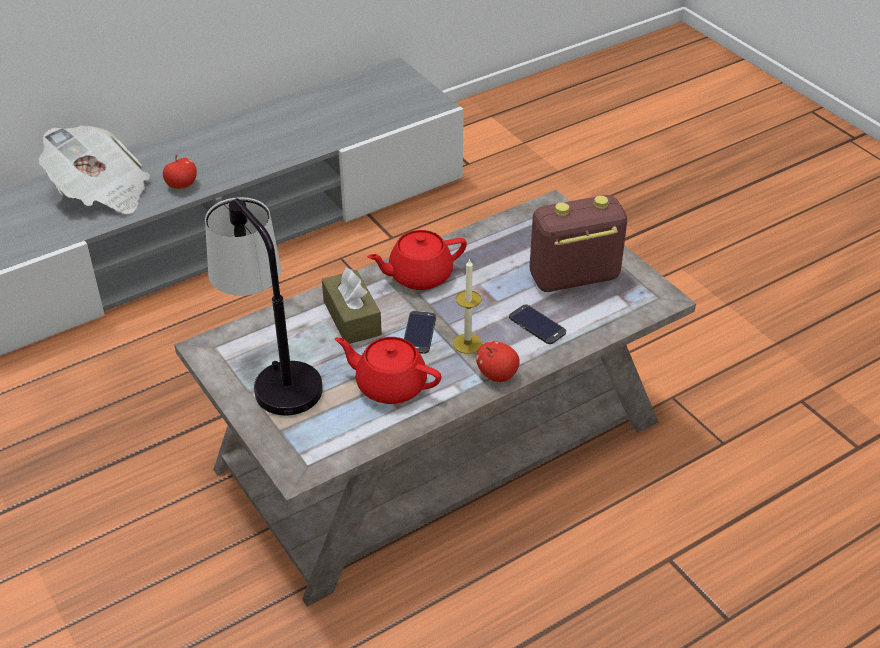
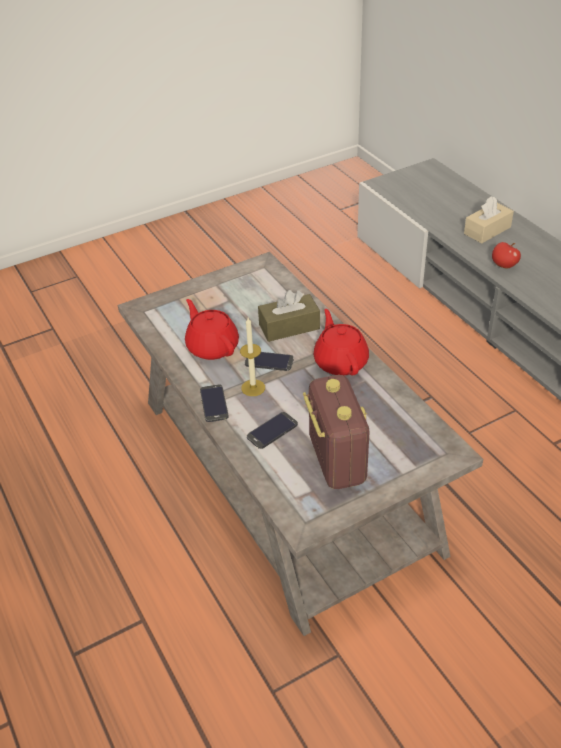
camera: 95 degrees right, 0 degrees up
(101, 192) = (487, 230): newspaper -> beige tissue box
(271, 372) = (234, 292): table lamp -> none
(390, 385) = (212, 346): red teapot -> red teapot turned 60 degrees counterclockwise
(497, 375) = (214, 403): apple -> phone

